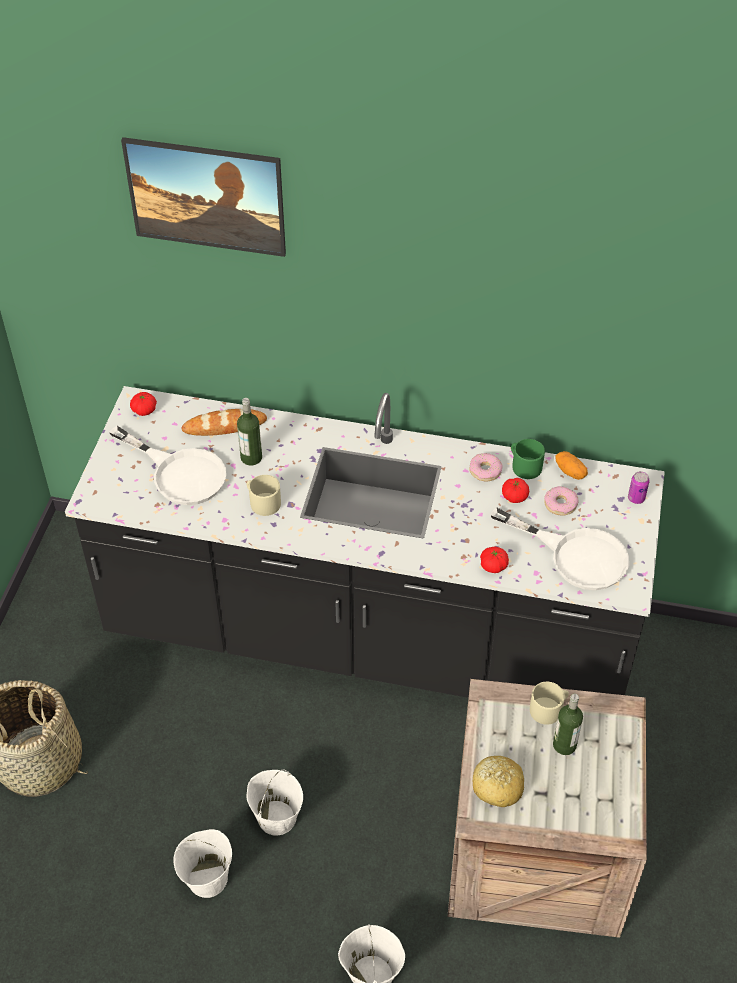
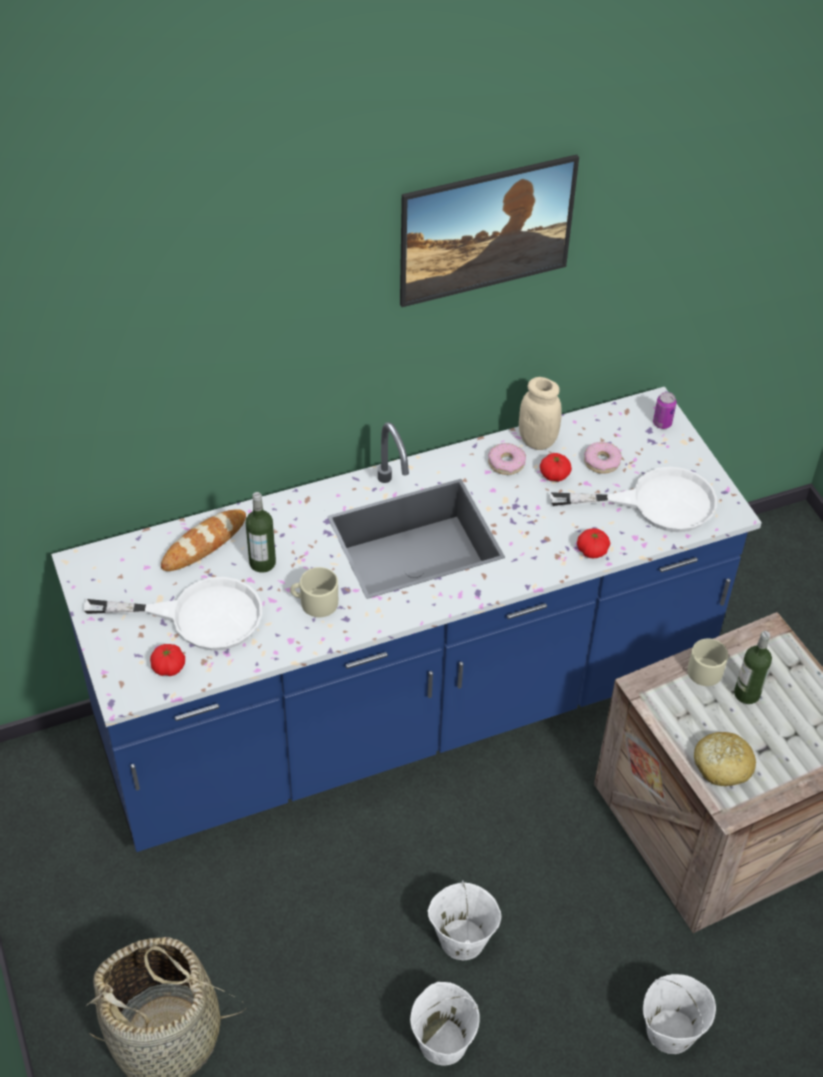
camera: 35 degrees left, 0 degrees up
(144, 410) = (99, 569): tomato -> tomato (168, 667)
(208, 220) = (150, 302): picture -> picture (484, 257)
(368, 634) = (406, 707): black counter -> blue counter
(524, 465) = (537, 440): green mug -> beige jar
(570, 471) = (584, 426): potato -> none

